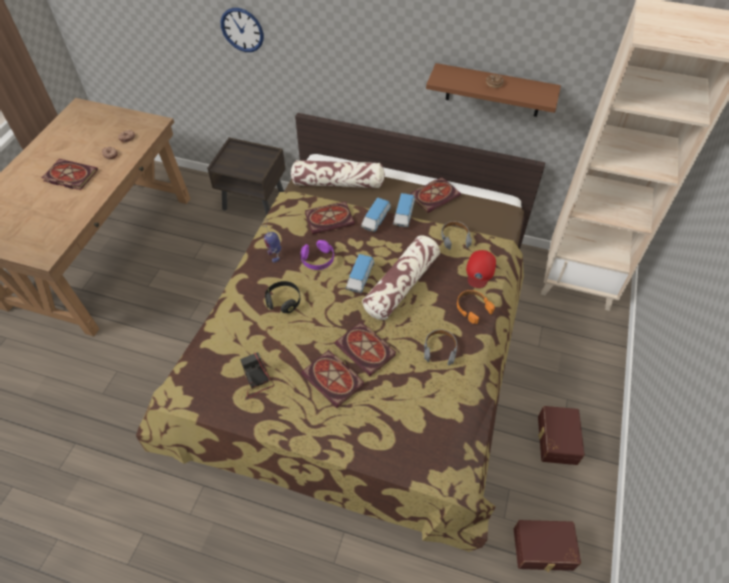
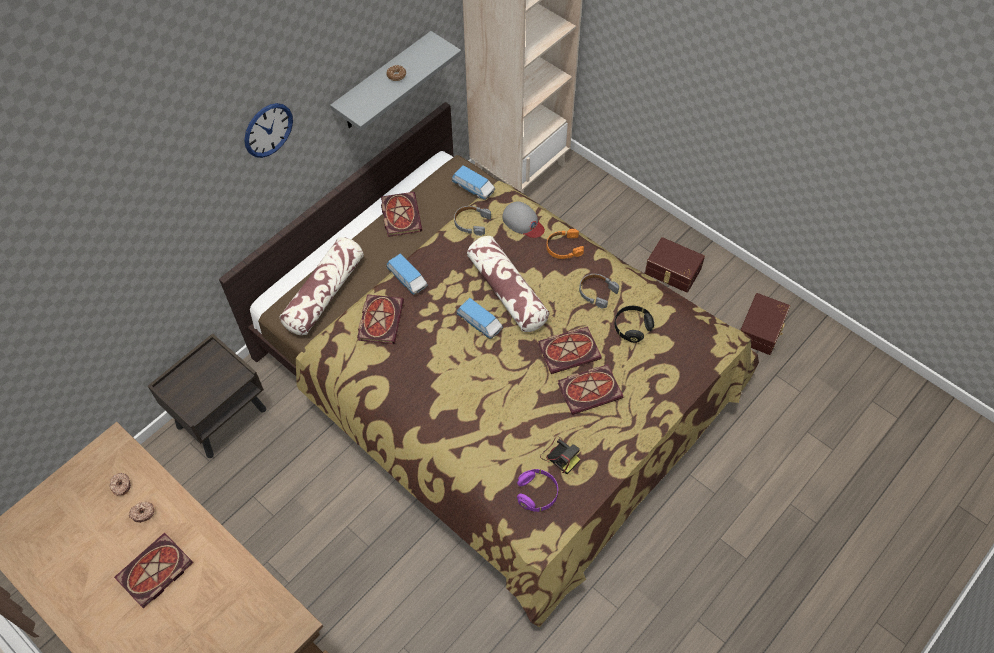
camera: 65 degrees left, 5 degrees up
(242, 30) = (129, 253): wall clock -> wall clock (268, 130)
(257, 380) = (559, 456): camera -> camera turned 135 degrees counterclockwise
(274, 254) = (401, 390): toy robot -> none
(283, 301) = (473, 401): black headphones -> black headphones (632, 327)
(318, 260) = (434, 352): purple headphones -> purple headphones (537, 494)
(403, 215) = (416, 252): toy car -> toy car (473, 188)
(480, 271) = (523, 222): red cap -> grey cap
(493, 91) = (384, 83): brown shelf -> grey shelf

